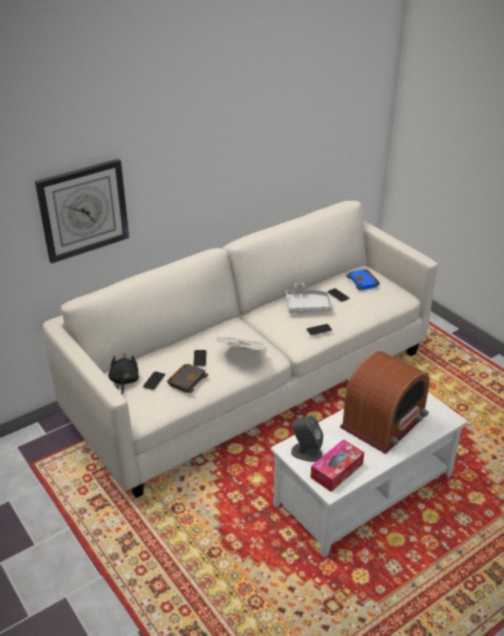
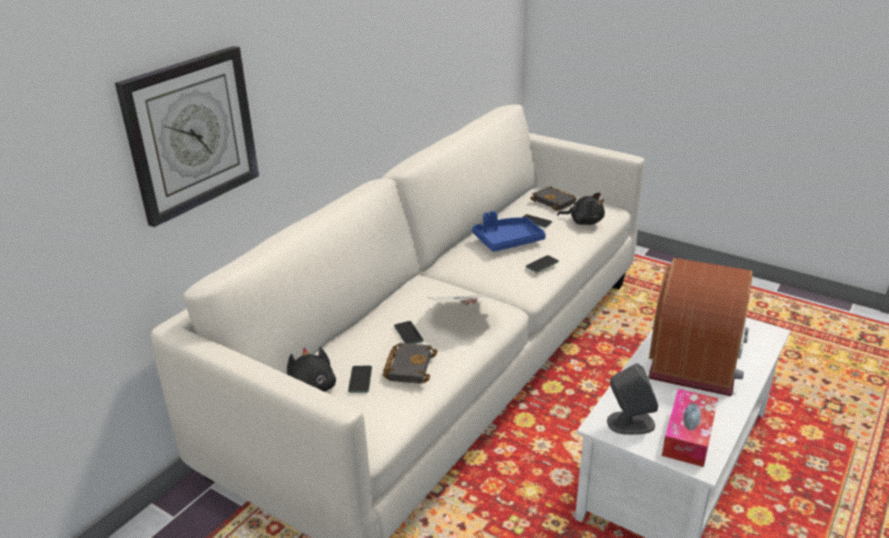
camera: 20 degrees left, 5 degrees down
(307, 306) = (507, 241): grey tray -> blue tray
(364, 282) = (555, 202): blue book -> black book
(373, 303) = (584, 221): none -> black plush toy

